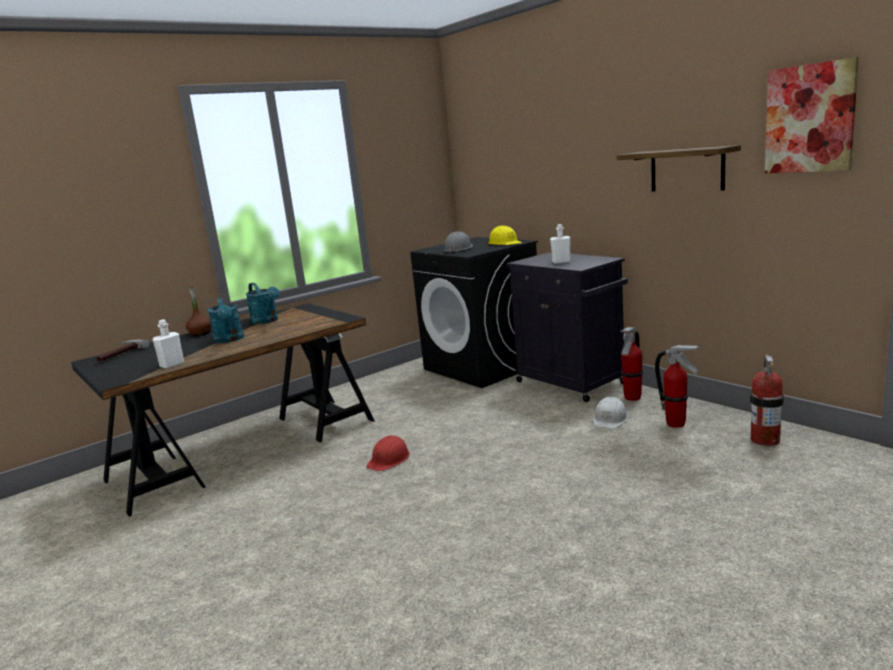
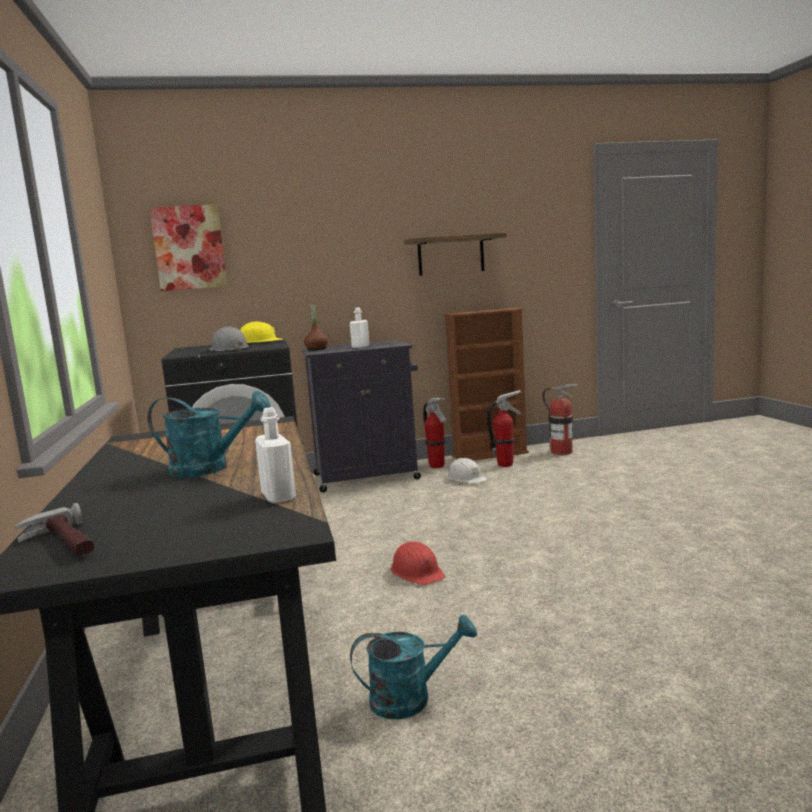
camera: 65 degrees left, 5 degrees down
(200, 333) = (93, 487): brown bottle -> brown bottle (316, 349)
(267, 321) = (154, 452): turquoise watering can -> turquoise watering can (411, 698)
(702, 408) = (490, 454): none -> brown bookcase
(809, 118) = (540, 217): picture -> picture (189, 248)

